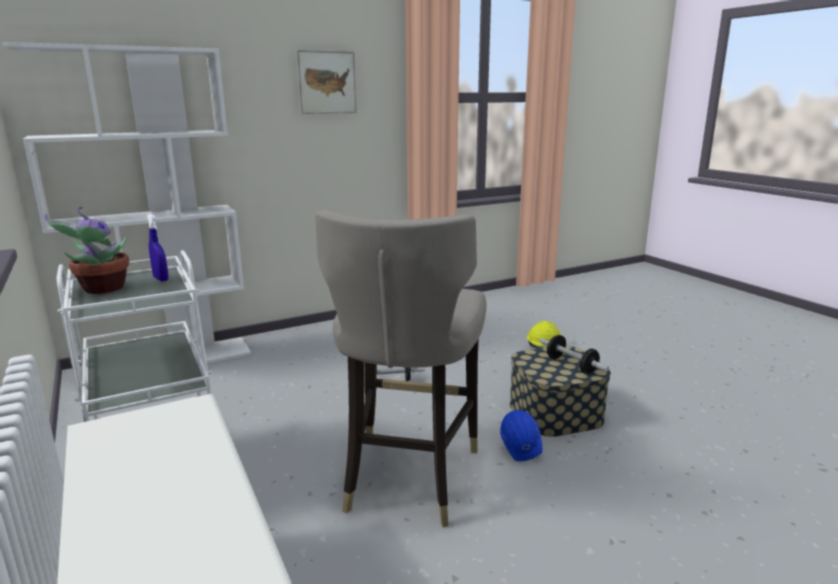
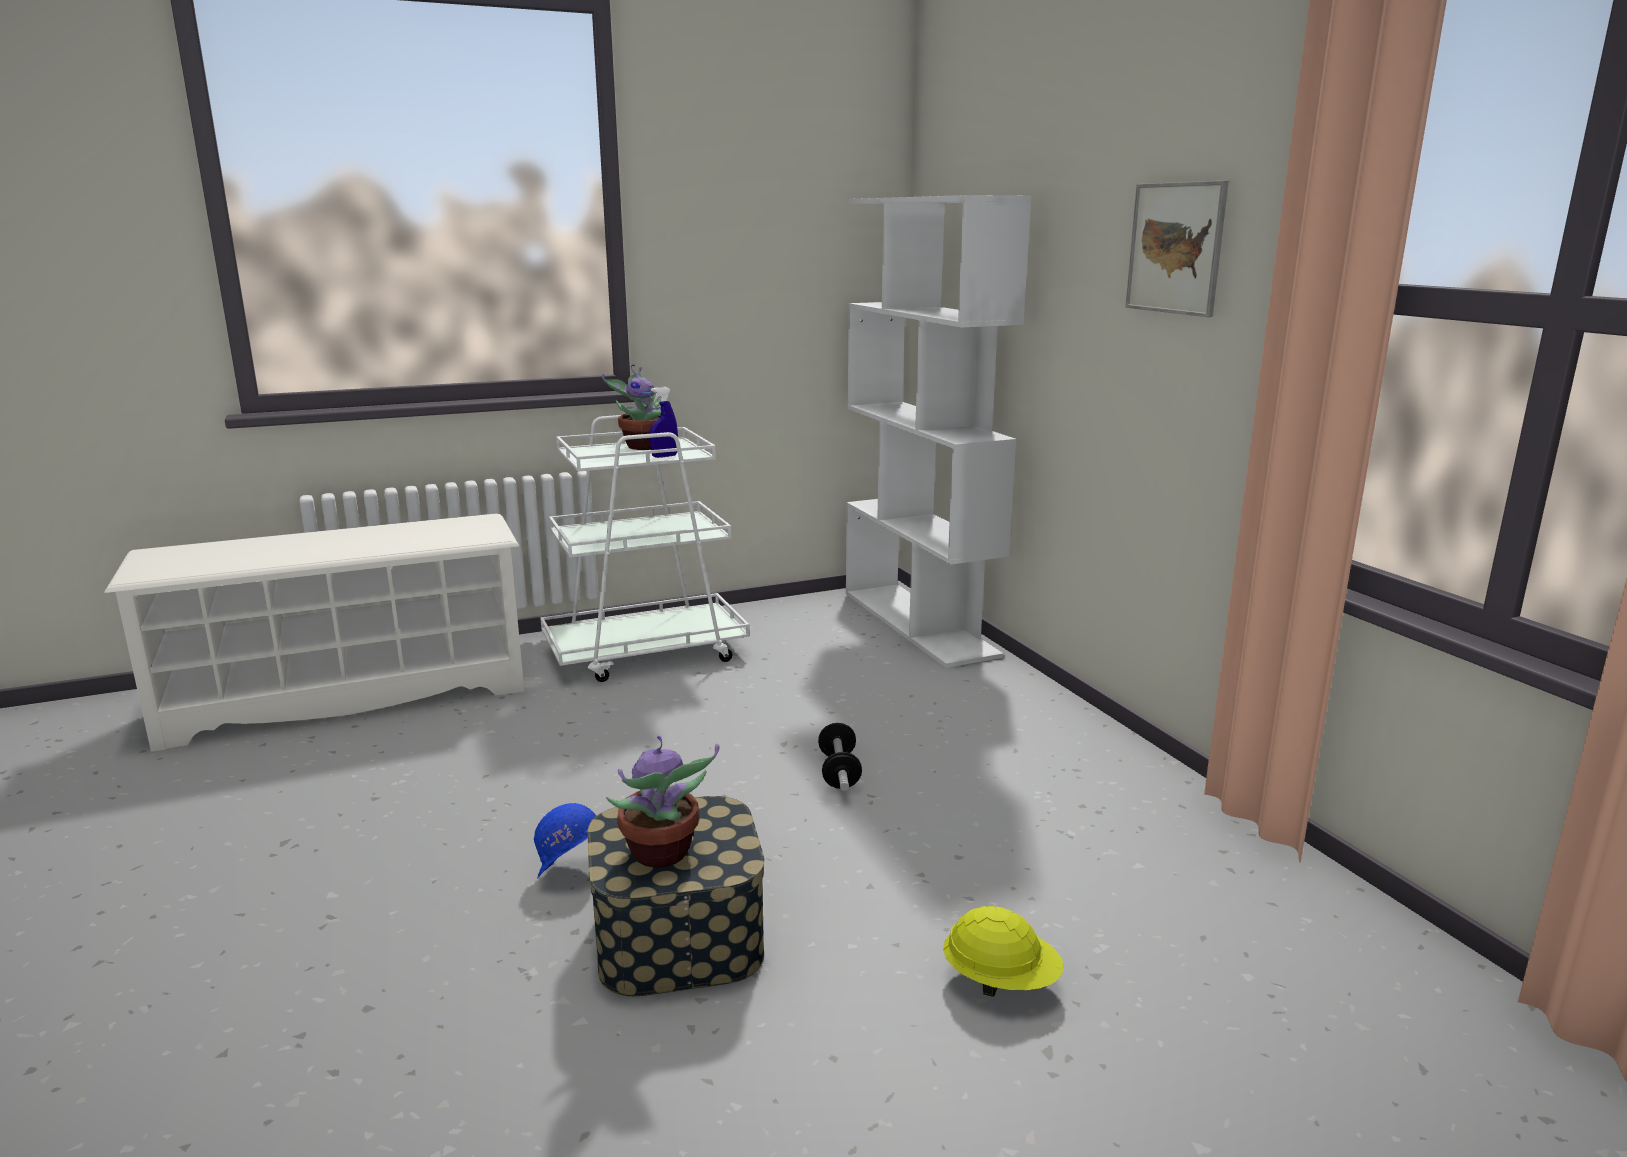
camera: 95 degrees right, 0 degrees up
(408, 478) = (561, 779): grey stool -> none
(571, 365) = (661, 854): dumbbell -> potted plant

